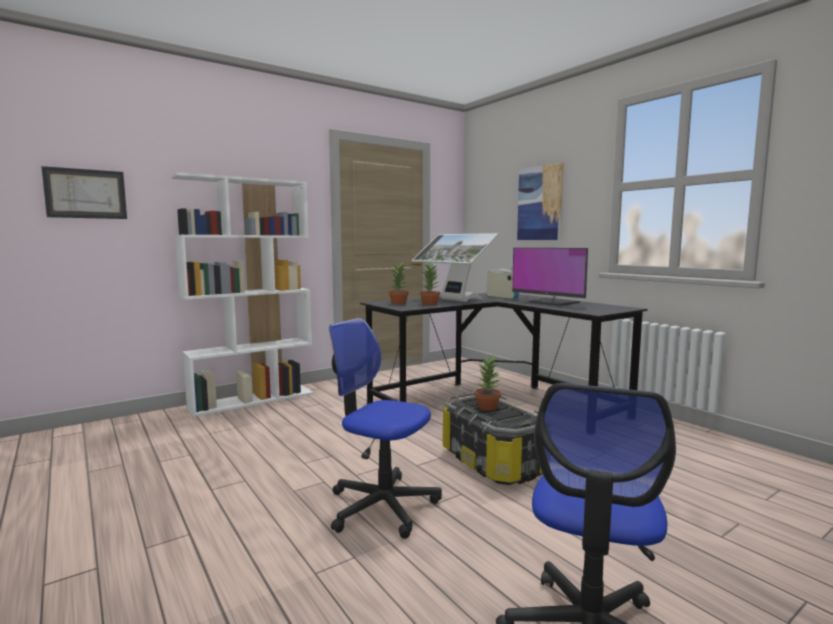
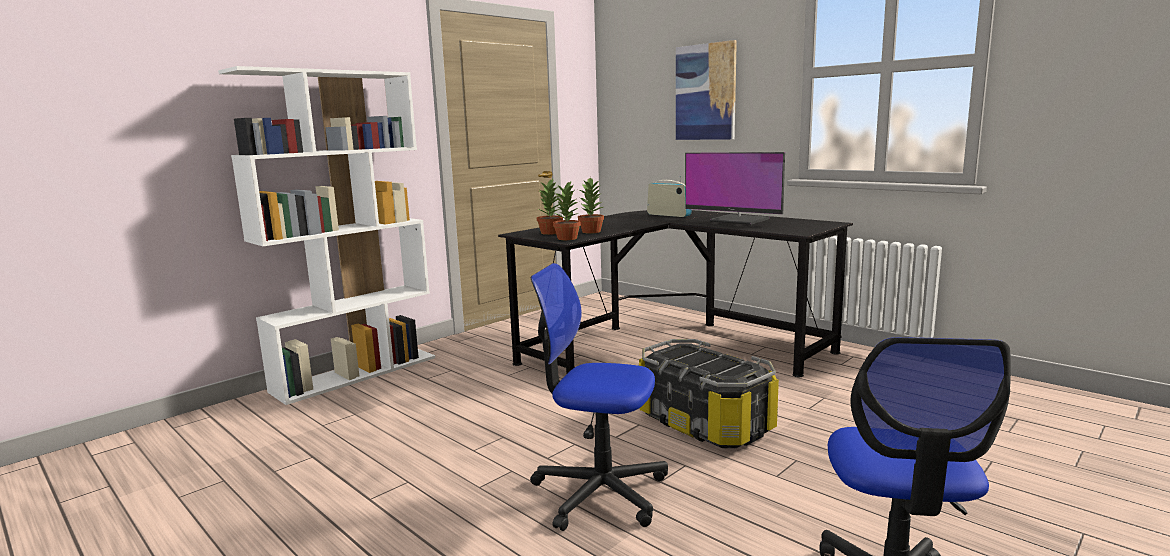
camera: 10 degrees left, 5 degrees up
(86, 194) = (96, 101): picture -> none
(454, 300) = (615, 224): monitor -> none
(488, 407) = (695, 358): potted plant -> potted plant (567, 238)

